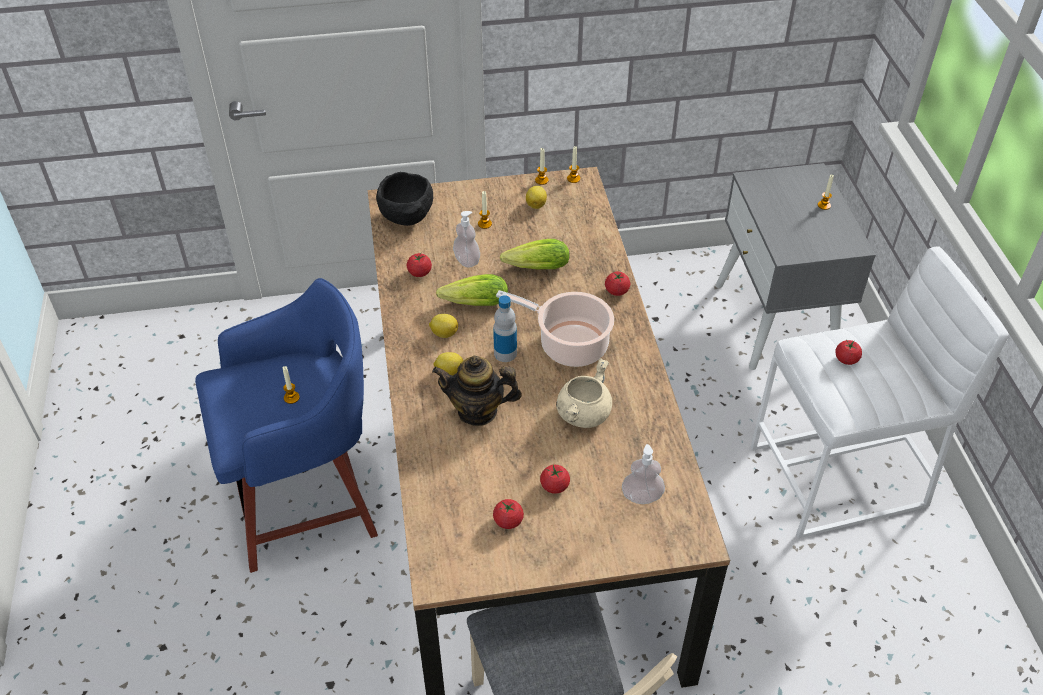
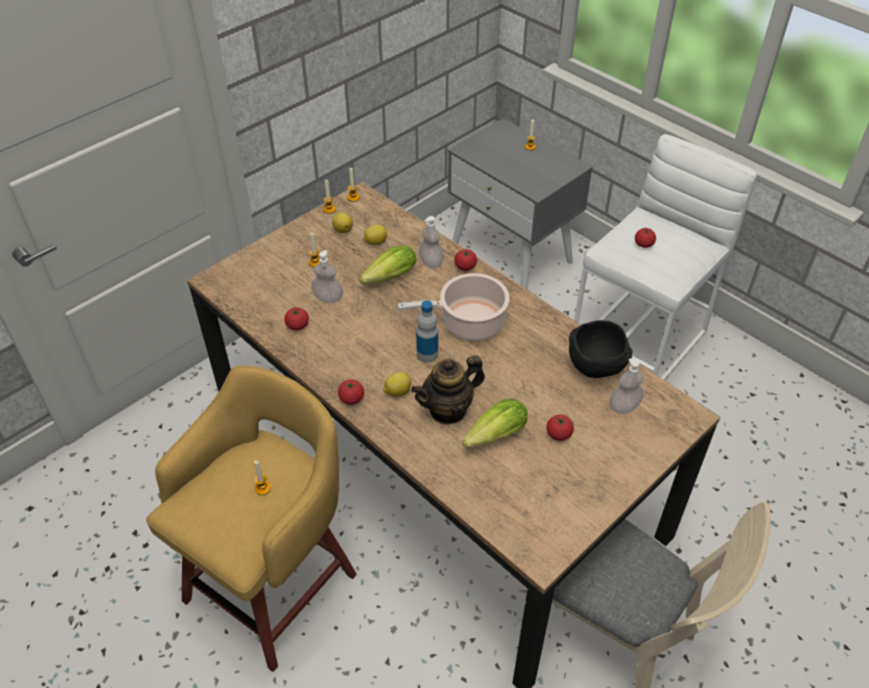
camera: 35 degrees left, 0 degrees up
(308, 503) = (275, 583): blue stool -> yellow stool
(407, 218) = (245, 287): black bowl -> black bowl (597, 367)
(444, 333) = (364, 364): lemon -> lemon (375, 242)
(472, 304) = (365, 329): lettuce -> lettuce (492, 437)
(508, 521) = (551, 480): tomato -> tomato (351, 399)
(583, 413) = (527, 369): beige cooking pot -> none
(589, 271) = (431, 262): none -> soap dispenser

